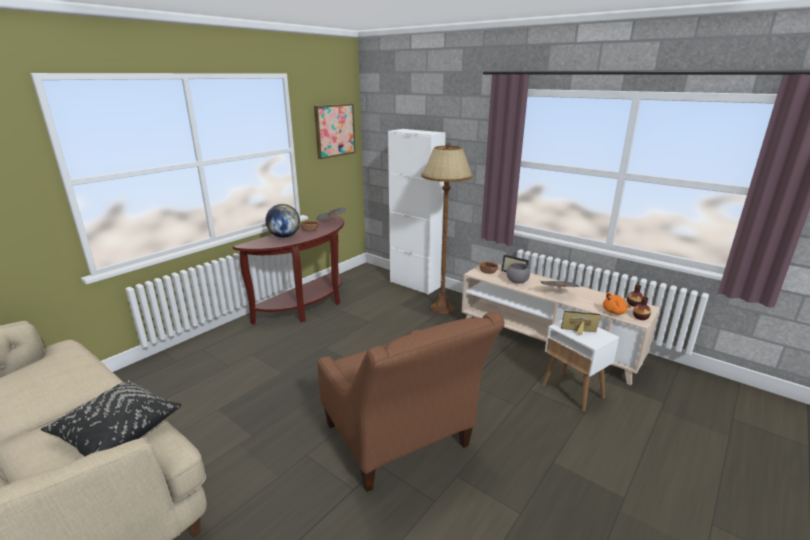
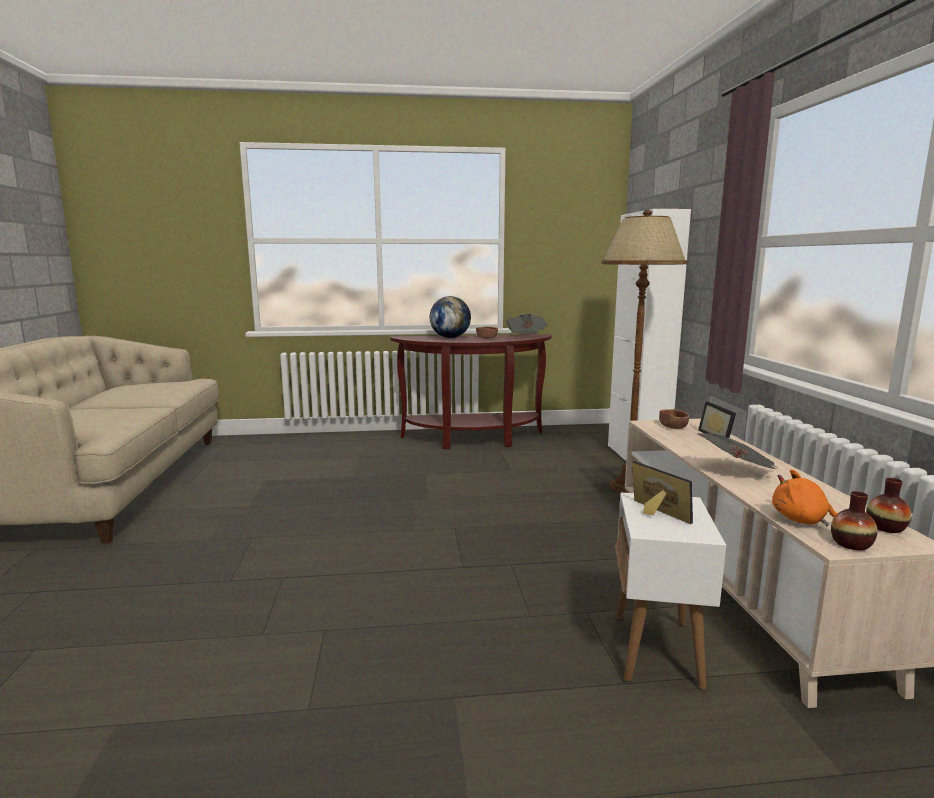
camera: 45 degrees right, 10 degrees down
(117, 431) = (108, 419): black pillow -> none
(334, 130) = (574, 224): picture -> none
(401, 442) = (335, 573): brown armchair -> none
(517, 282) = (694, 444): grey bowl -> none

